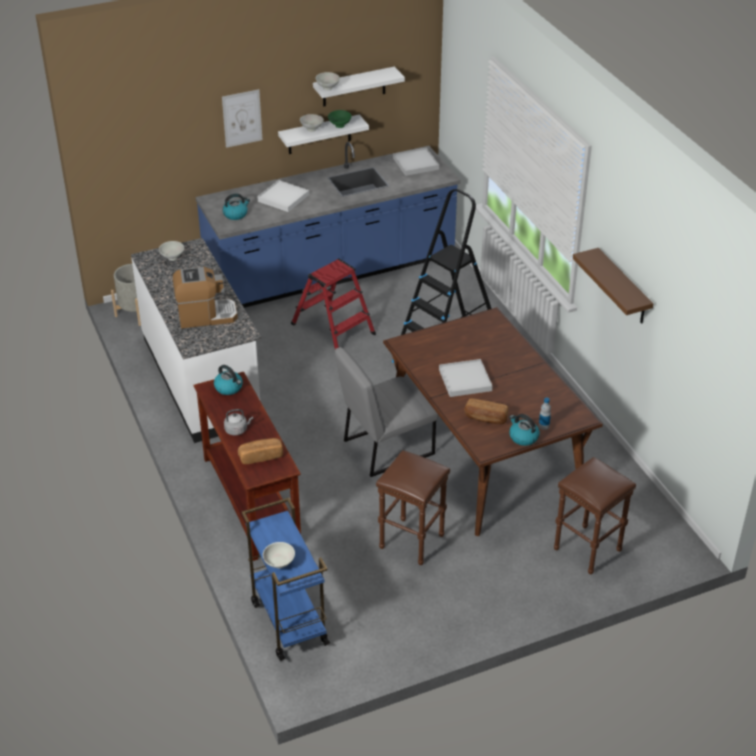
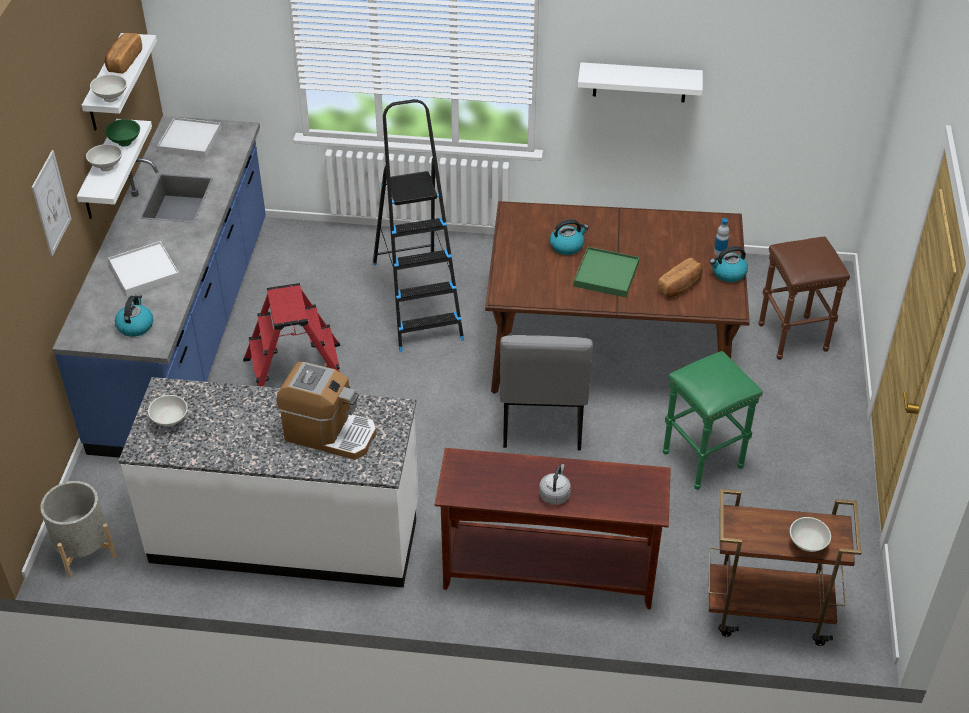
camera: 60 degrees left, 5 degrees up
(206, 315) = (330, 433): coffee machine -> coffee machine turned 90 degrees clockwise
(229, 388) = (468, 472): kettle -> kettle (567, 246)
(260, 456) = (618, 490): bread -> bread (124, 61)
(288, 621) = (766, 614): blue cart -> brown cart
(410, 541) = (702, 461): brown stool -> green stool
(465, 380) = (606, 274): white tray -> green tray
(623, 288) = (639, 82): brown shelf -> white shelf

